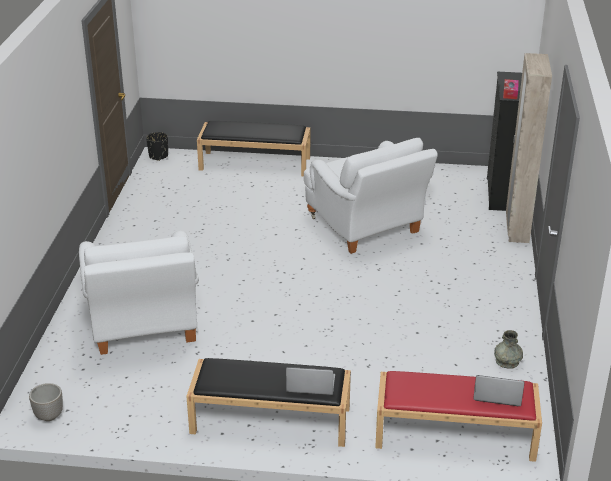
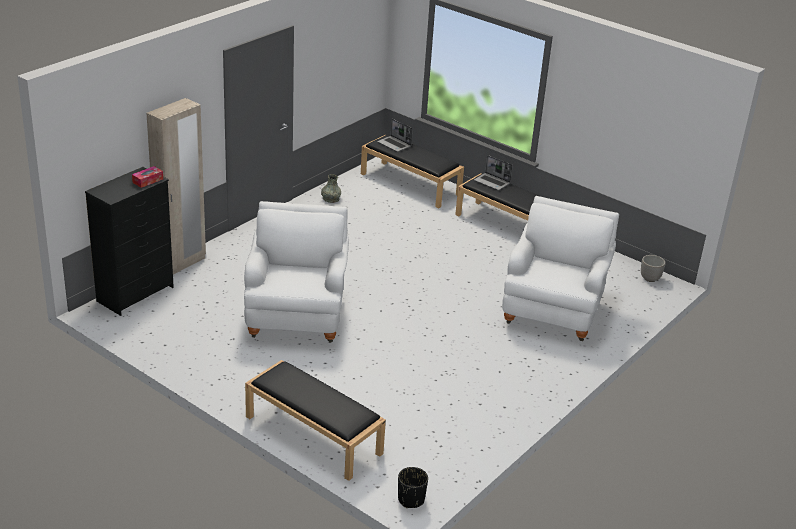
camera: 150 degrees left, 0 degrees up
(454, 434) = (411, 184): red bench -> black bench

